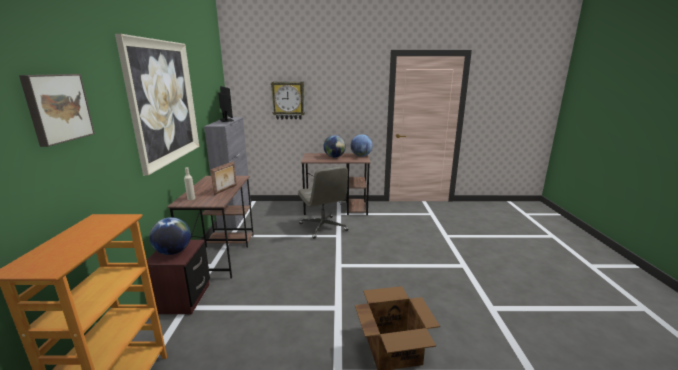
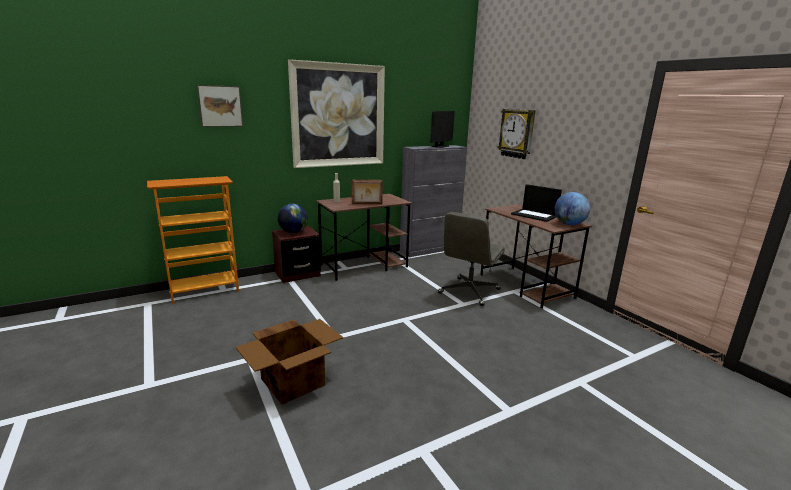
camera: 60 degrees right, 0 degrees up
(334, 157) = (534, 215): globe -> laptop

